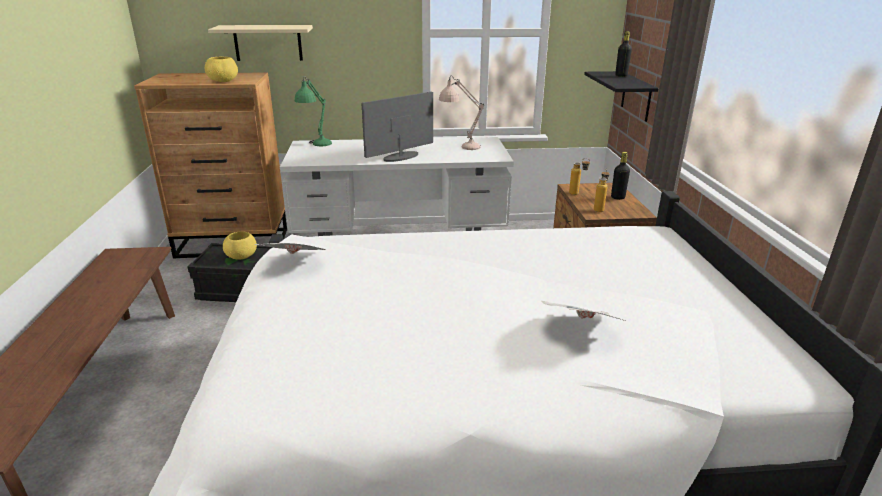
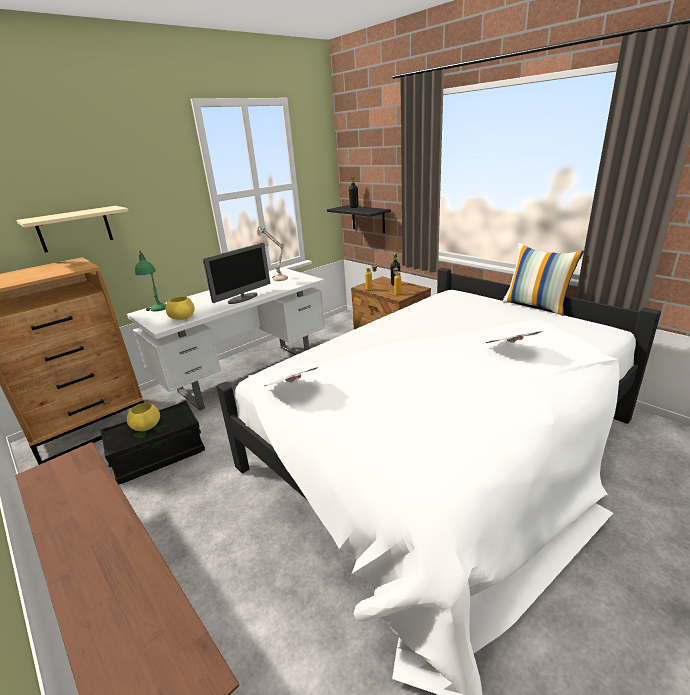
camera: 35 degrees left, 0 degrees up
(223, 81) = (58, 271): yellow bowl -> yellow bowl (182, 318)
(400, 157) = (243, 298): monitor -> monitor turned 150 degrees counterclockwise
(751, 293) = (536, 306): none -> pillow

